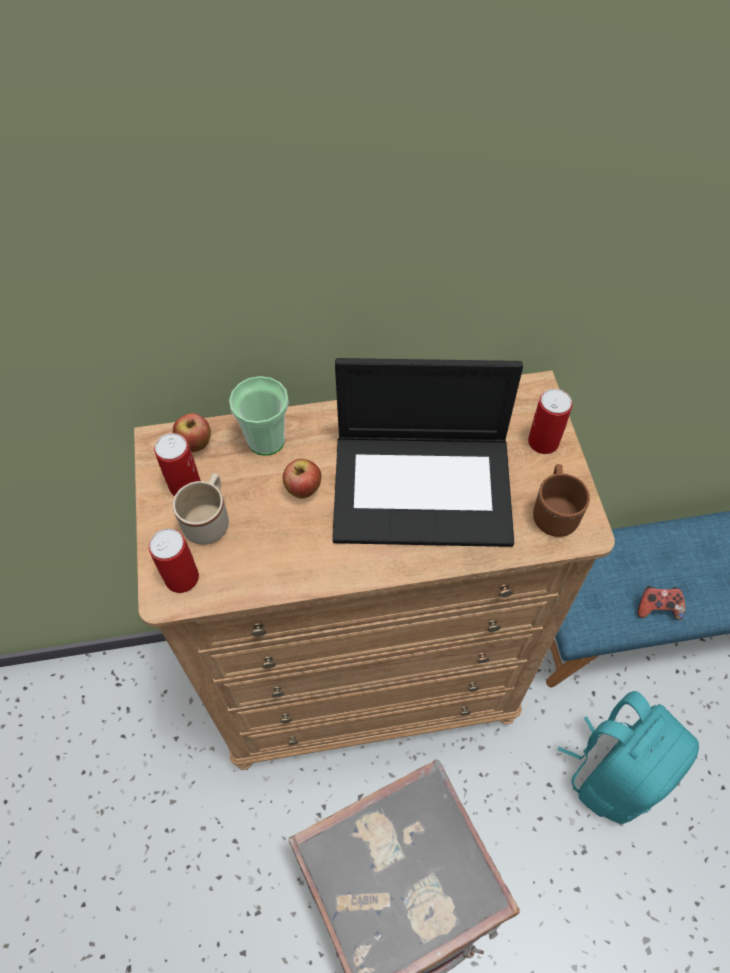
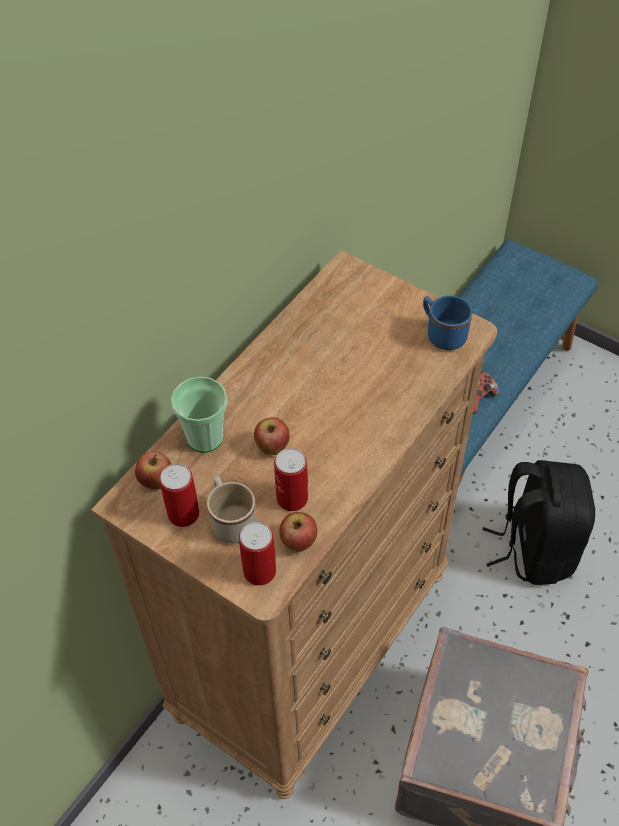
camera: 45 degrees left, 5 degrees down
(233, 582) = (298, 543): none -> apple
(424, 487) = (348, 382): laptop -> none
(543, 442) = (387, 297): can -> can (292, 498)
(554, 512) = (442, 334): brown mug -> blue mug
(614, 772) = (534, 548): turquoise backpack -> black backpack

